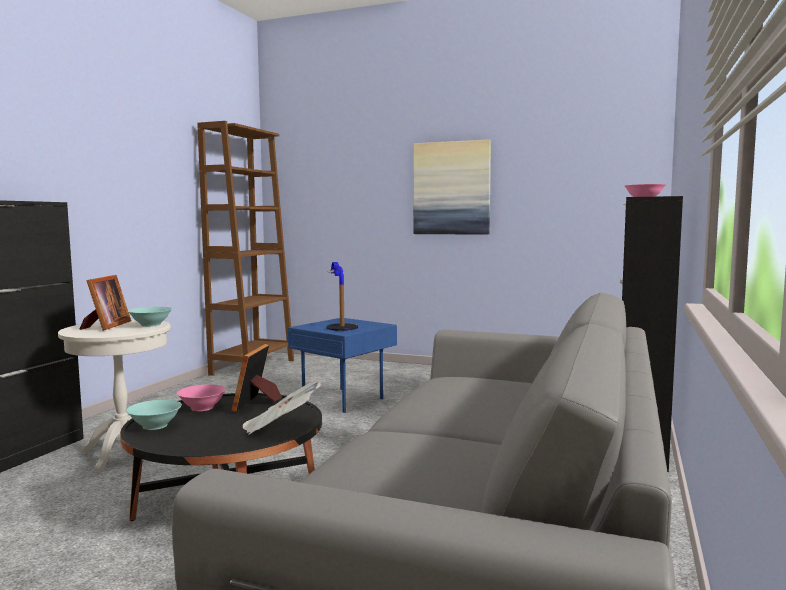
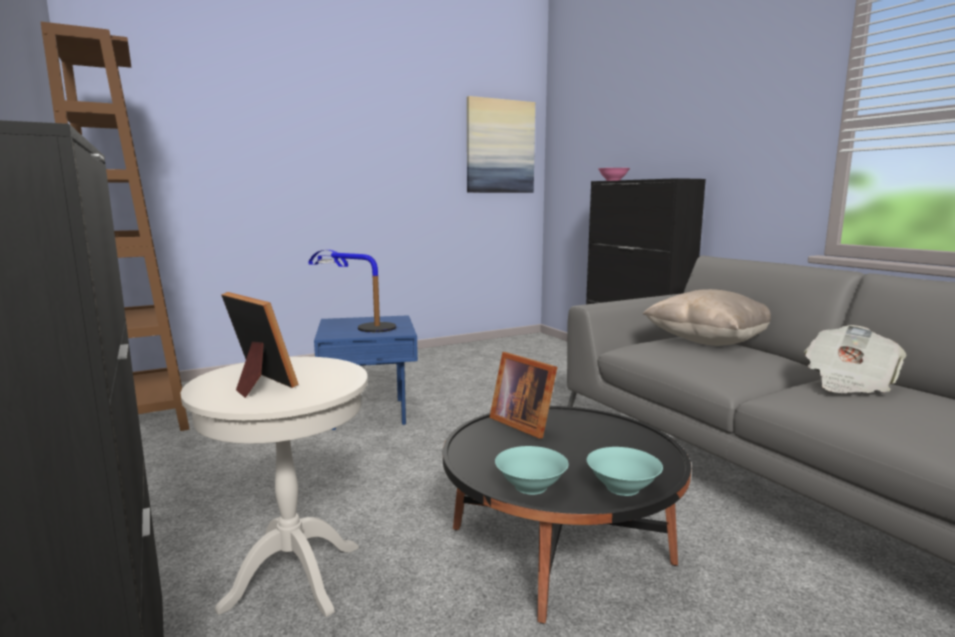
camera: 50 degrees left, 5 degrees up
(151, 325) = (313, 364): turquoise bowl -> turquoise bowl (622, 487)
(202, 408) = (492, 450): pink bowl -> none
(280, 428) = (623, 434): newspaper -> newspaper (848, 382)
(451, 188) = (365, 161): picture -> picture (500, 147)
(505, 388) = (709, 342): none -> beige pillow

